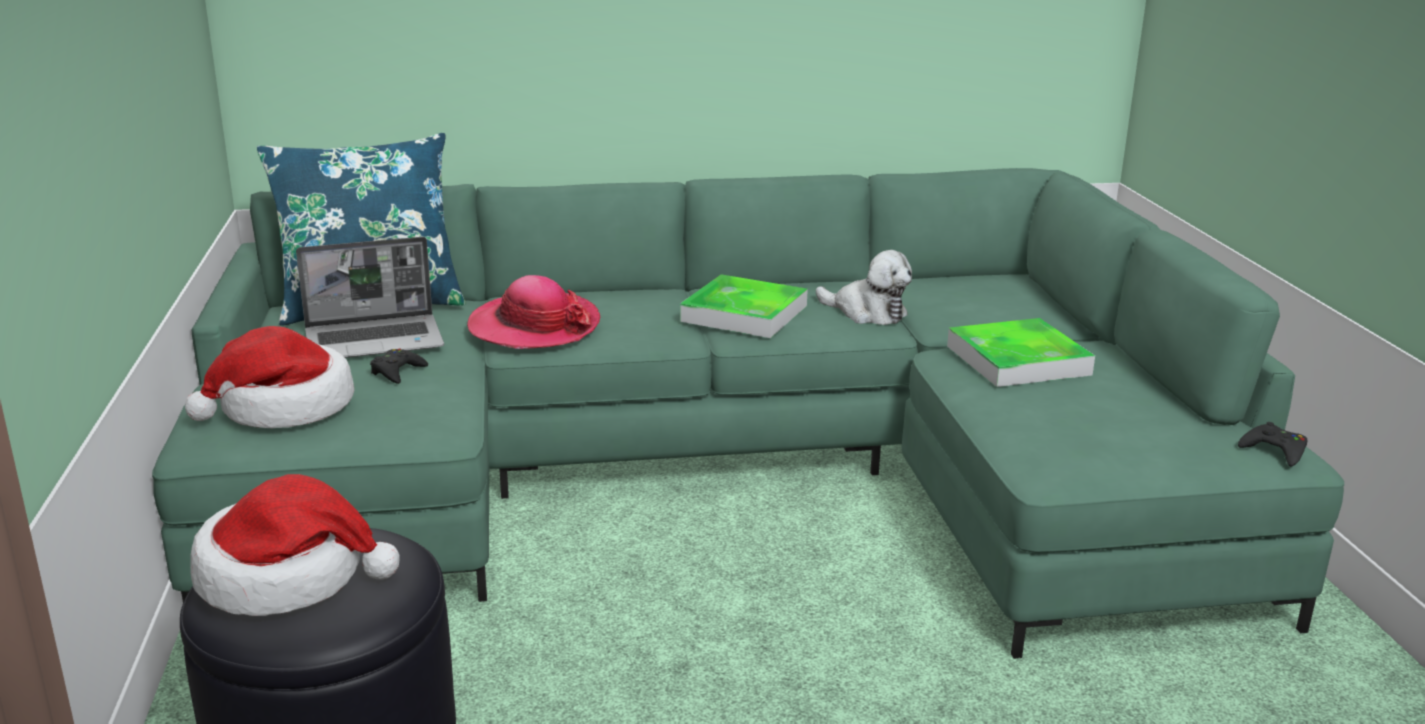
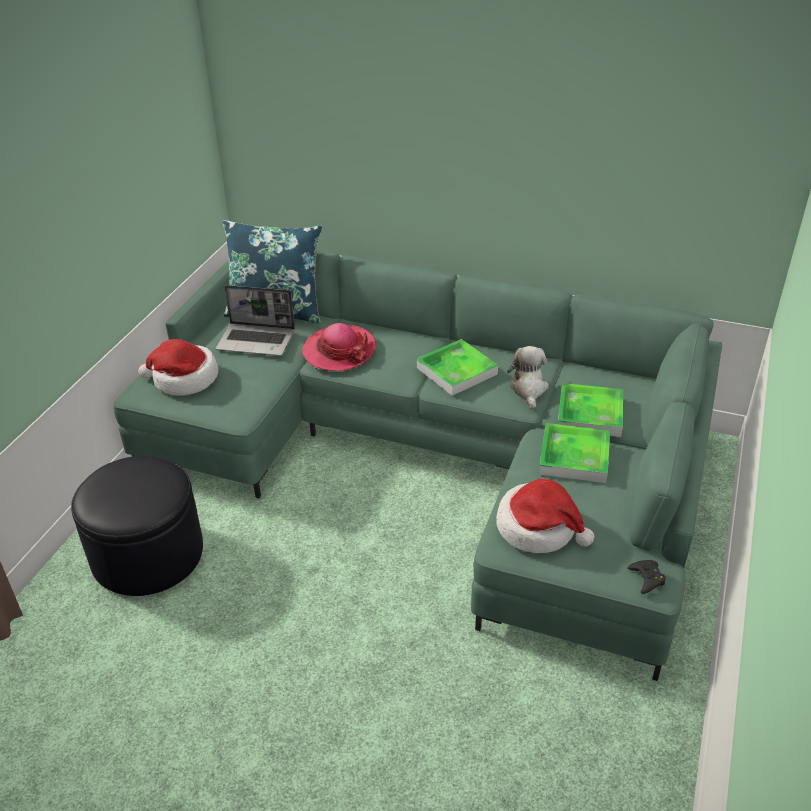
camera: 30 degrees right, 15 degrees up
(286, 577) = (120, 485): hat -> hat (538, 528)
(397, 371) = (249, 367): black game controller -> none
(867, 313) = (528, 389): plush toy -> plush toy turned 150 degrees counterclockwise
(979, 318) = (590, 414): none -> tray

